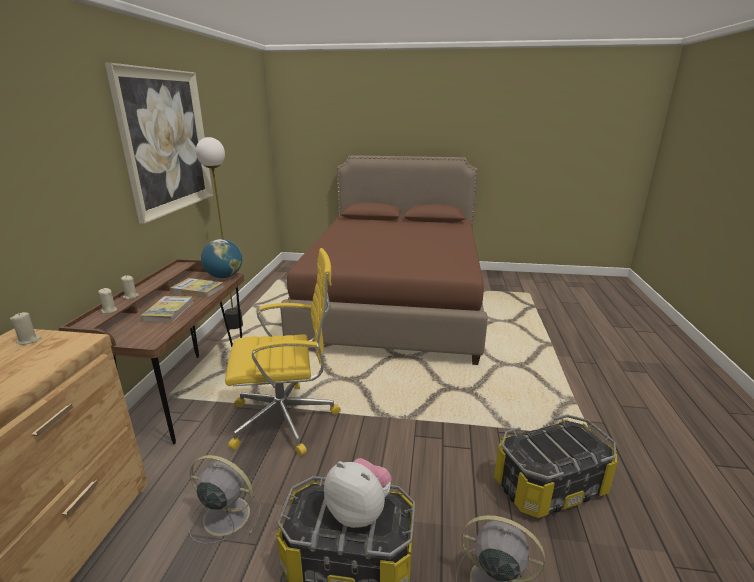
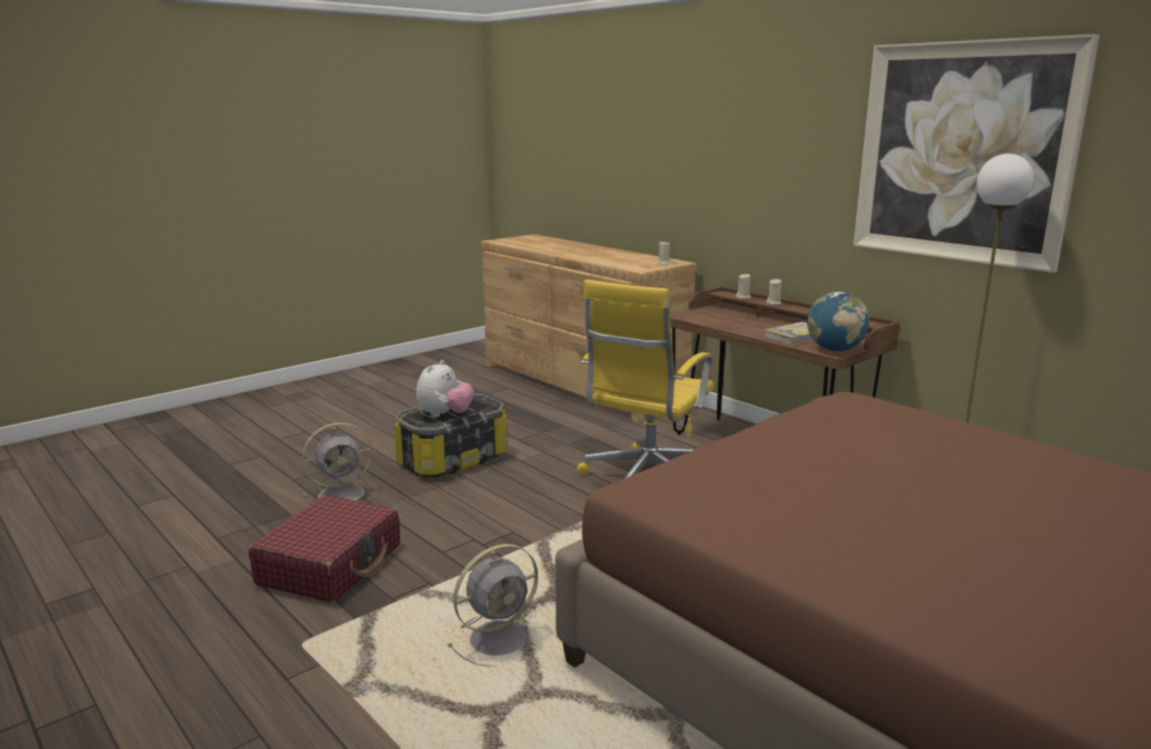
camera: 130 degrees right, 5 degrees down
(168, 311) = (744, 324): book -> none
(224, 515) = (561, 436): grey fan -> grey fan (501, 638)
(359, 511) = (445, 415): plush toy -> plush toy turned 45 degrees counterclockwise
(550, 486) = (331, 564): storage box -> red suitcase

